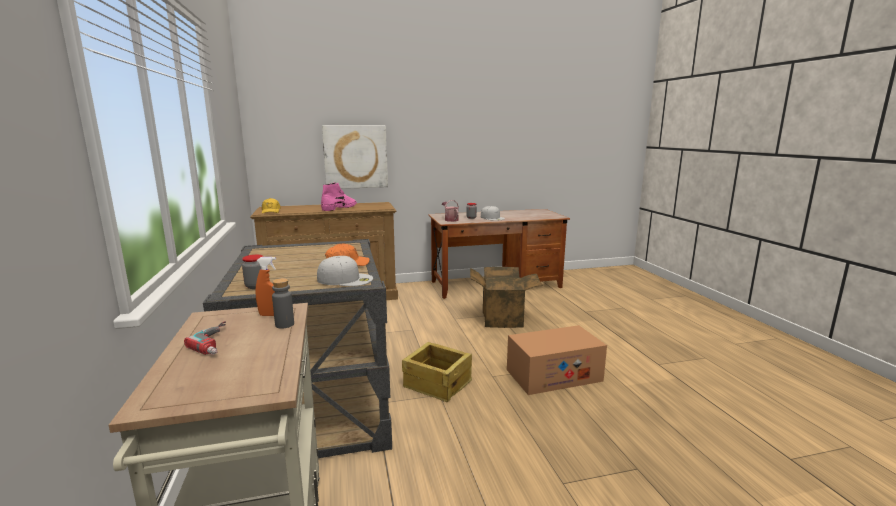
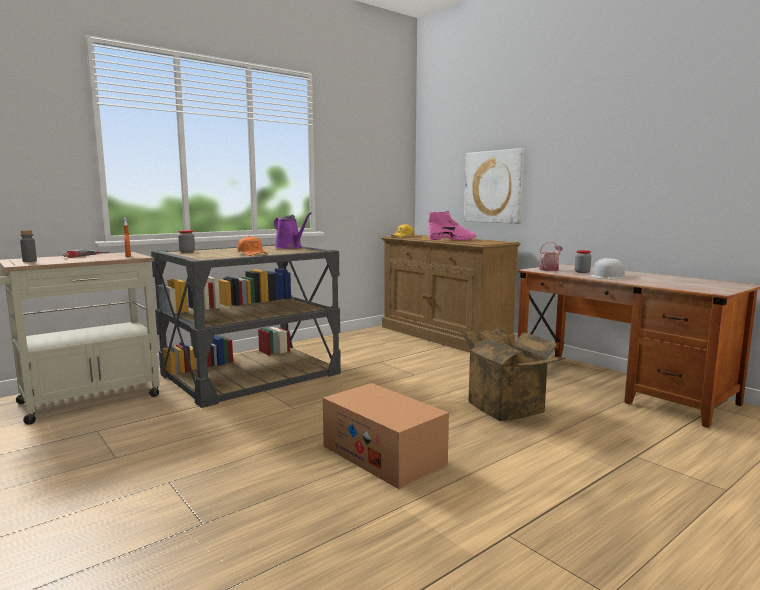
camera: 65 degrees right, 5 degrees down
(284, 324) = (111, 258): grey bottle -> grey bottle (29, 261)
(301, 247) = (290, 247): none -> purple watering can
(345, 279) = (210, 256): white cap -> none
(437, 383) = (314, 403): crate -> none

